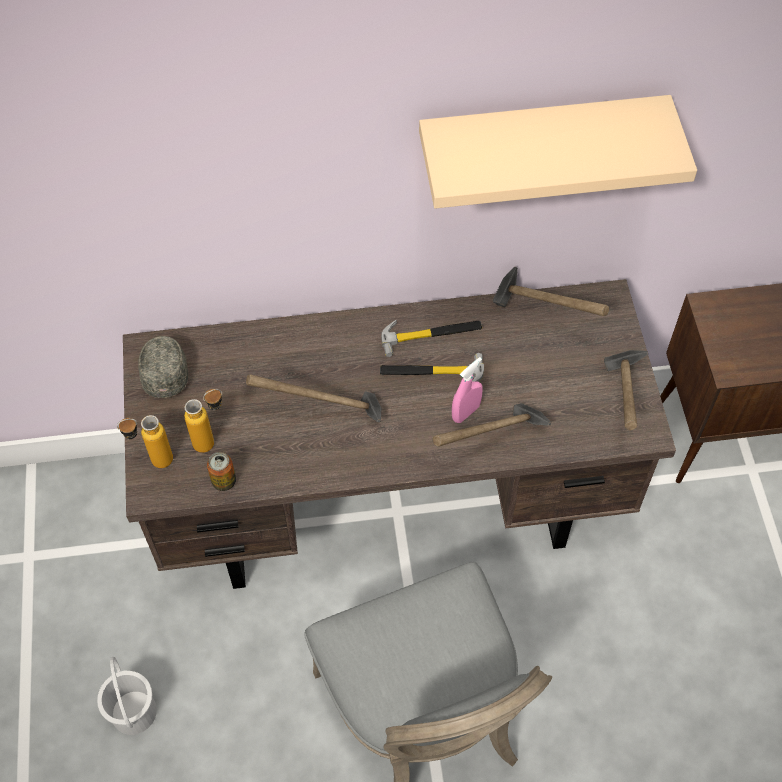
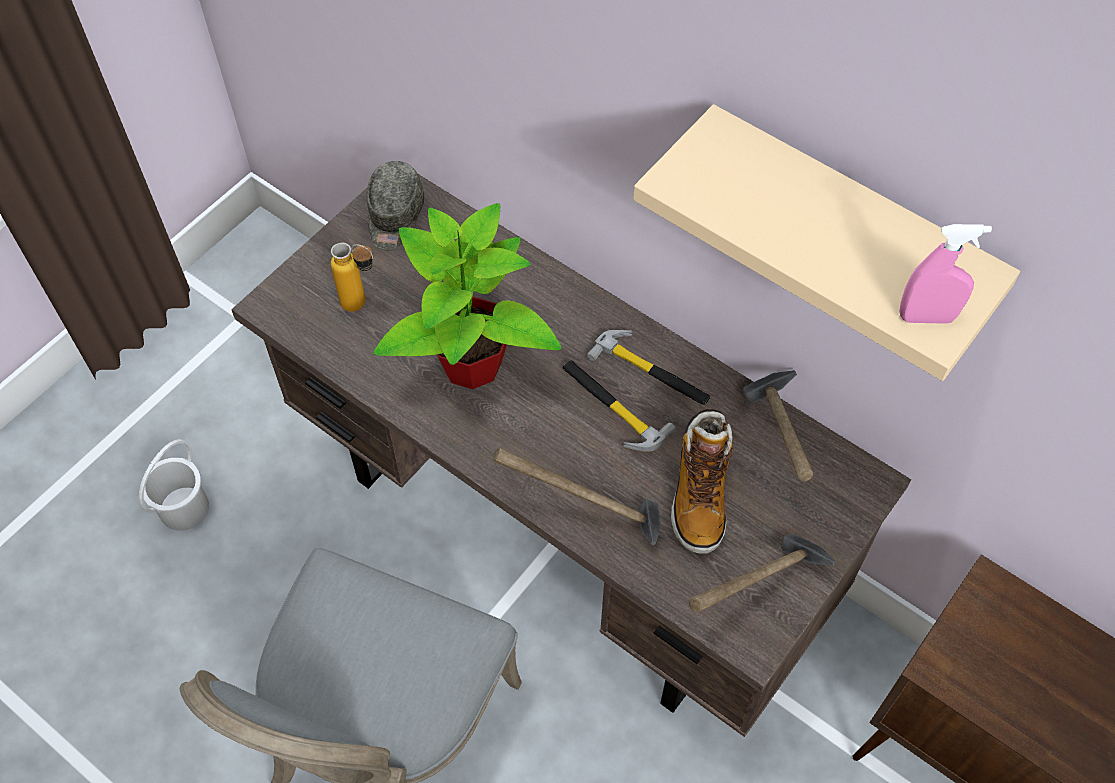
camera: 45 degrees right, 0 degrees up
(153, 462) = (299, 283): bottle -> none
(165, 370) = (394, 216): grey cap -> grey cap turned 150 degrees clockwise
(224, 481) = (332, 347): can -> none
(324, 418) = (471, 365): hammer -> potted plant
(465, 412) = (600, 468): pink spray bottle -> pink spray bottle (926, 317)
(534, 381) = (699, 496): none -> boot

